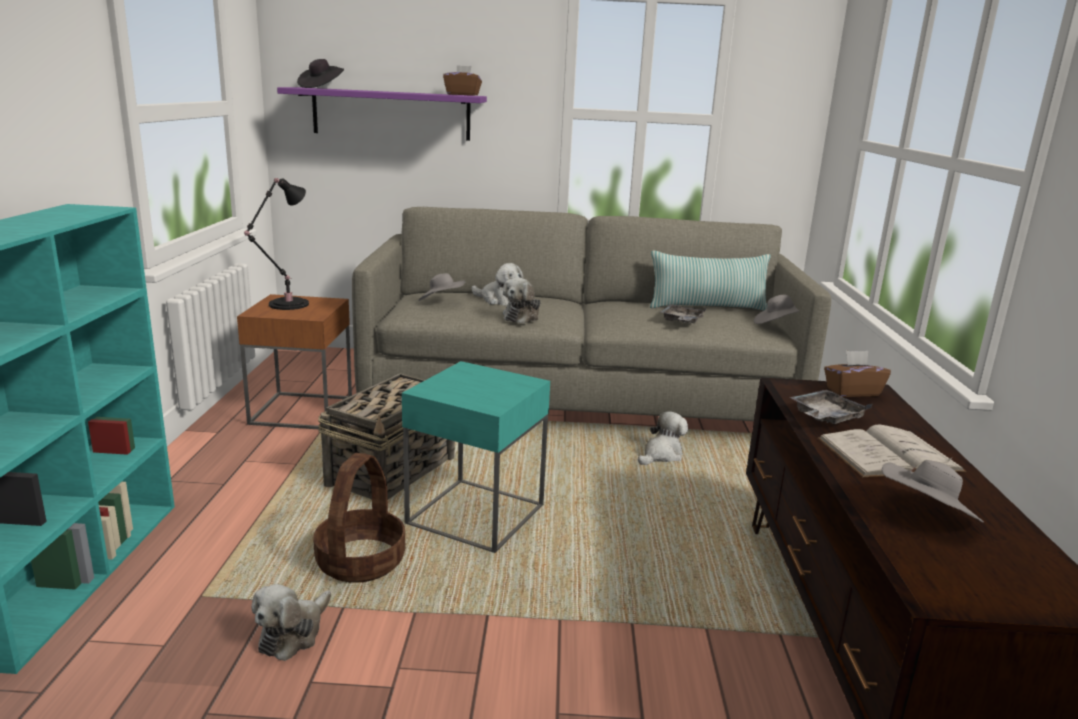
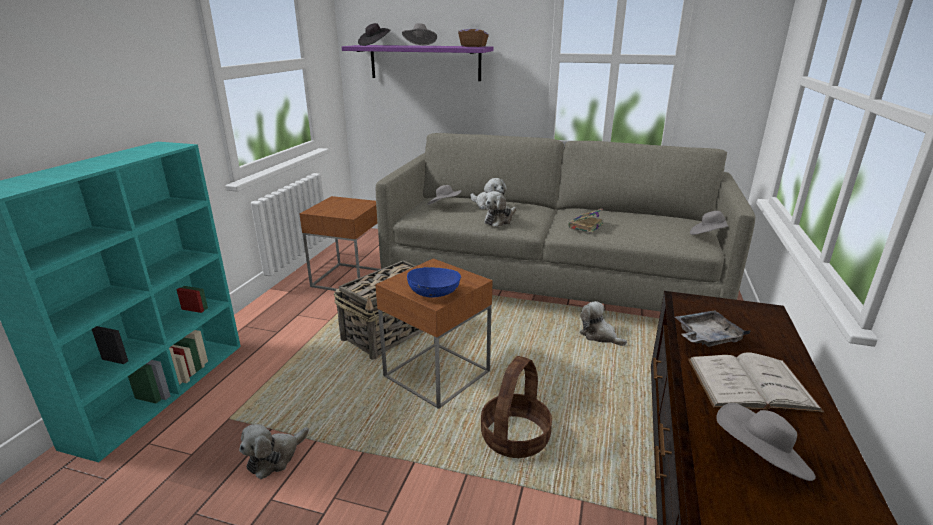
camera: 15 degrees right, 5 degrees up
(285, 305) = (336, 205): black table lamp -> none
(361, 562) = (342, 404): basket -> basket (515, 437)
(389, 91) = (420, 46): none -> grey hat
(476, 515) = (437, 374): turquoise side table -> brown side table
(486, 398) = (434, 293): none -> blue bowl
(632, 319) = (585, 226): none -> book
(661, 455) = (599, 336): plush toy -> plush toy turned 105 degrees counterclockwise
(681, 321) = (626, 229): grey tray -> none
(707, 307) = (654, 217): pillow -> none
(852, 392) = (744, 311): brown tissue box -> none

